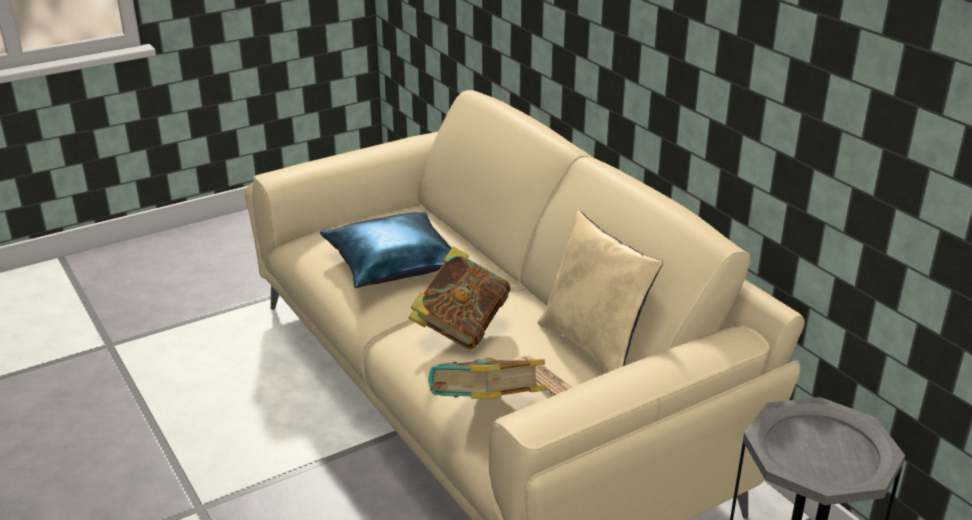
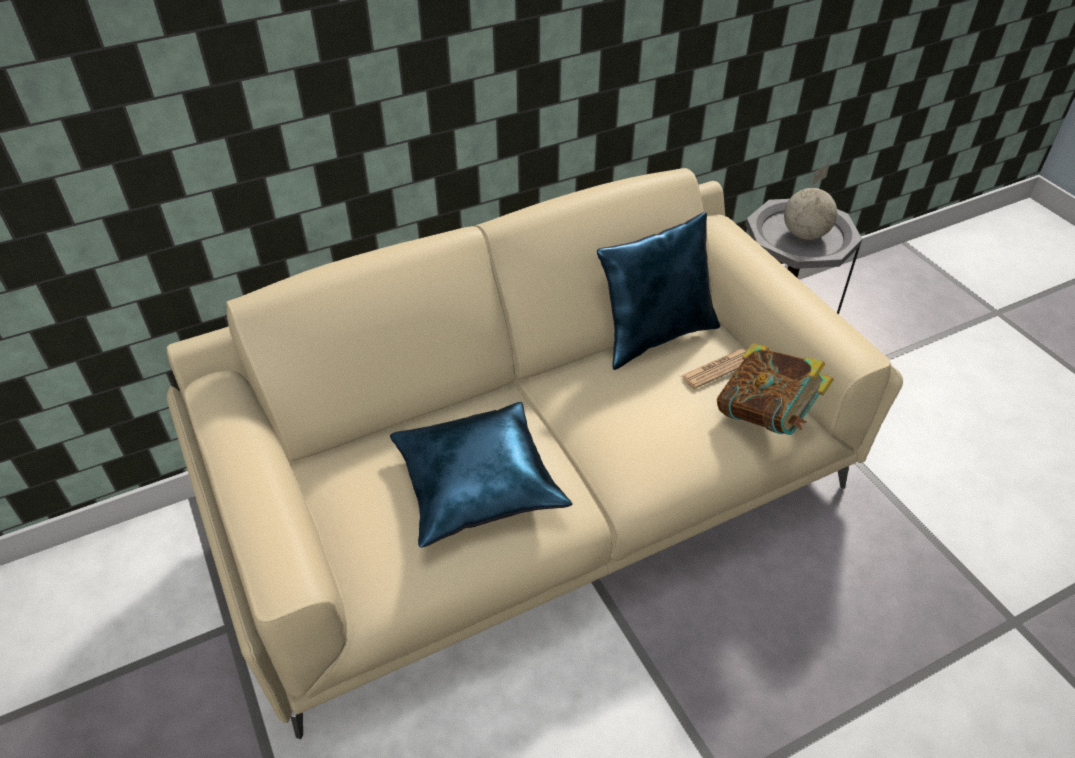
camera: 85 degrees left, 15 degrees up
(461, 328) = (628, 425): book -> none
(594, 347) = (655, 335): beige pillow -> blue pillow
(821, 453) = (805, 235): none -> globe

